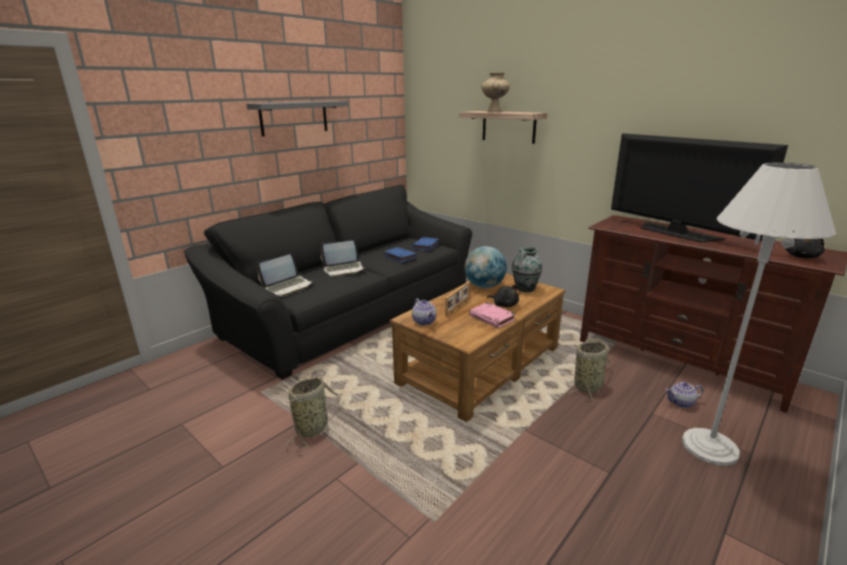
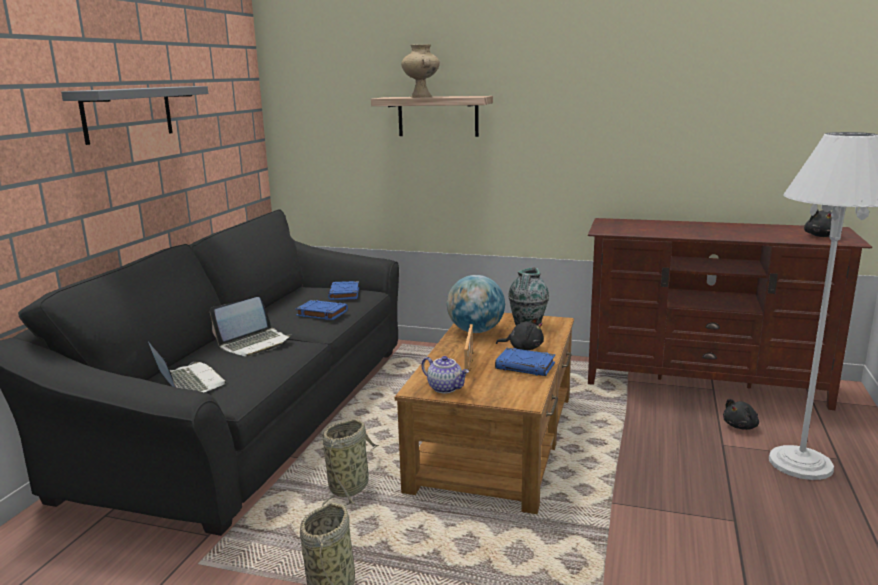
camera: 25 degrees left, 5 degrees down
(287, 287) = (188, 383): laptop -> laptop turned 60 degrees counterclockwise
(492, 318) = (526, 366): pink book -> blue book
(588, 386) = (638, 432): basket -> basket (350, 486)
(676, 233) = (684, 228): television -> none
(681, 403) = (741, 426): teapot -> black plush toy

